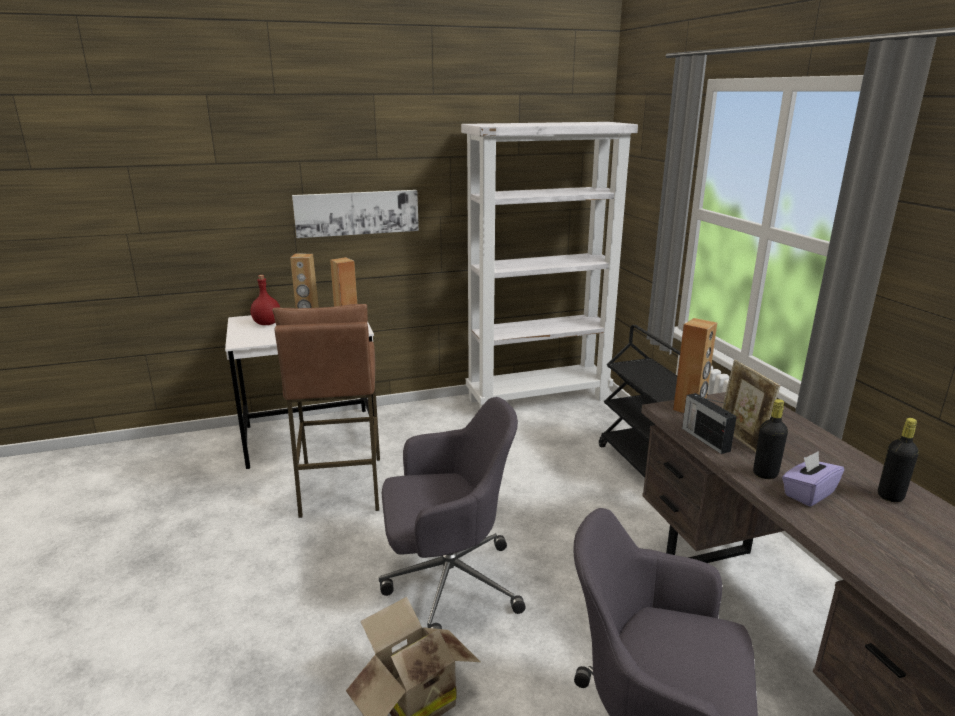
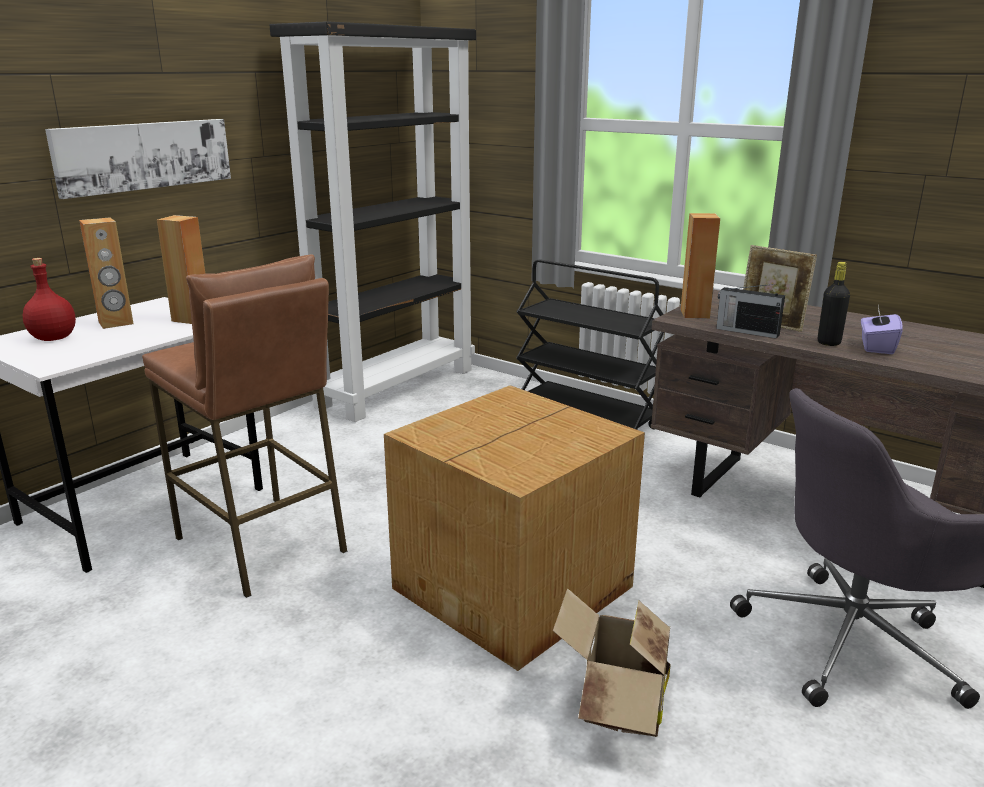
camera: 35 degrees left, 0 degrees up
(447, 582) = (516, 587): grey office chair -> cardboard box
(539, 398) = (396, 387): white bookcase -> black bookcase
(890, 496) = (922, 334): black bottle -> none

